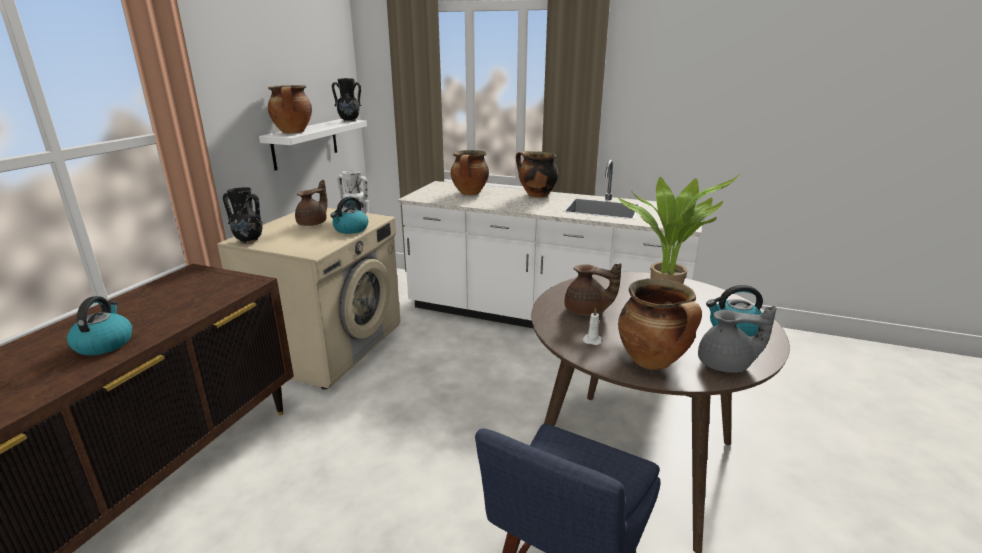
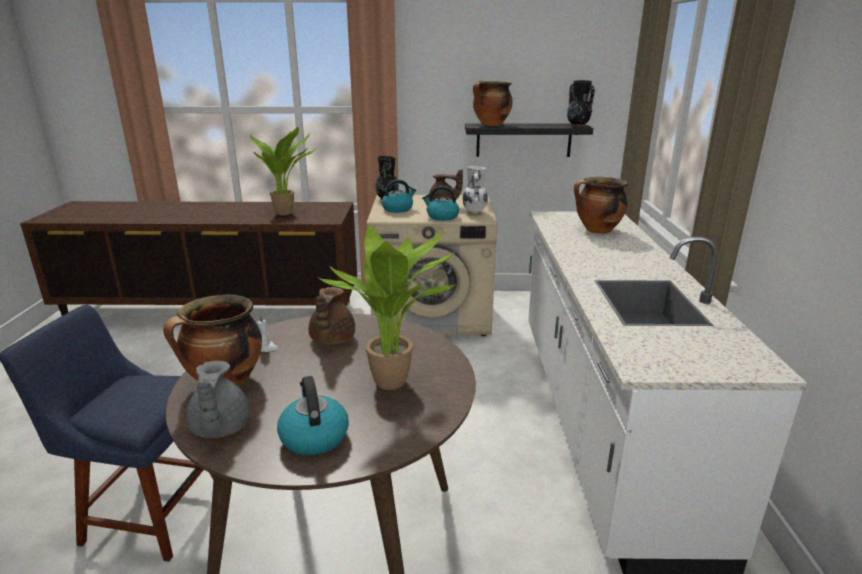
camera: 70 degrees right, 0 degrees up
(104, 344) = (234, 215): kettle -> kettle (398, 209)
(170, 304) = (287, 213): none -> potted plant
(305, 143) = (523, 140): white shelf -> black shelf
(536, 195) = (645, 259): cooking pot -> none

